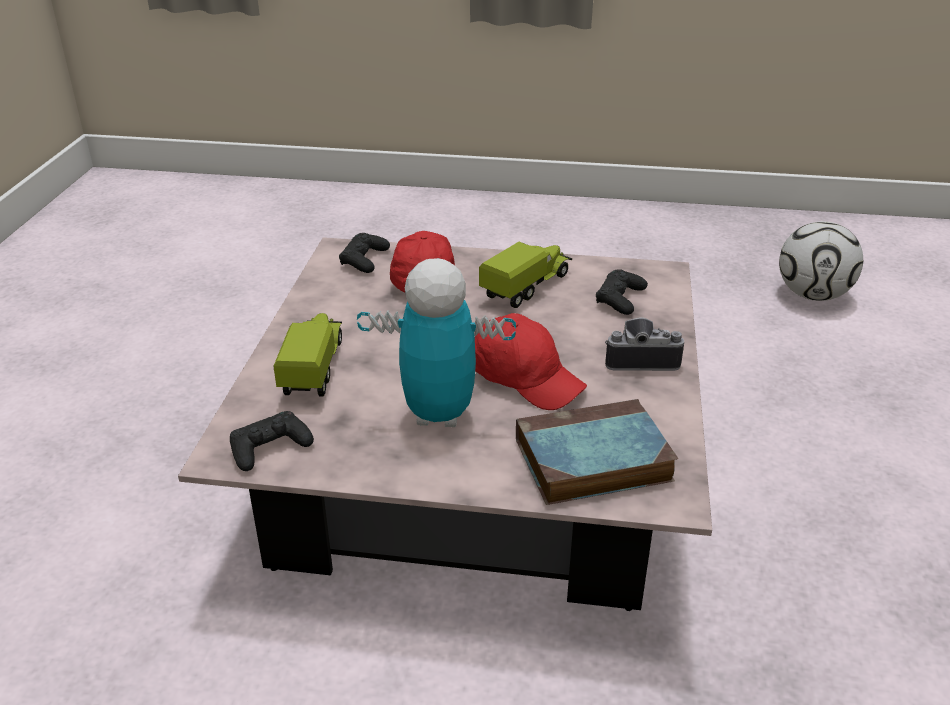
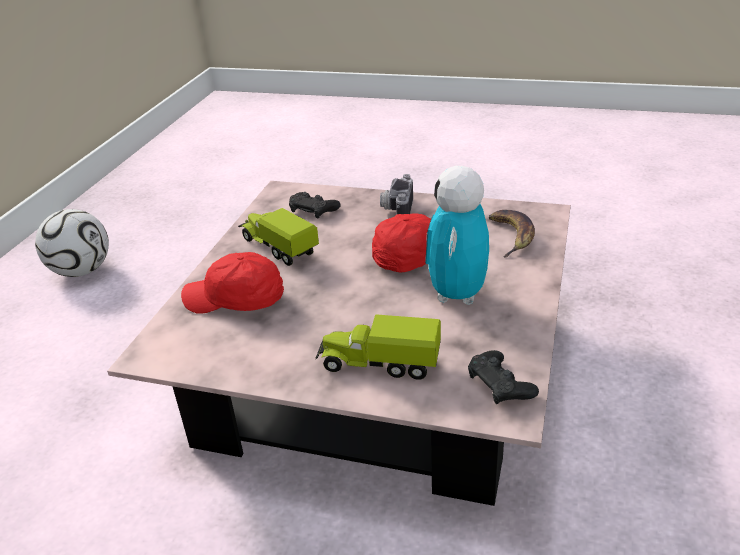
camera: 80 degrees left, 0 degrees up
(364, 259) = (180, 337): black game controller -> none
(590, 461) = (512, 236): book -> banana
(813, 295) = (219, 196): football -> football (82, 270)

